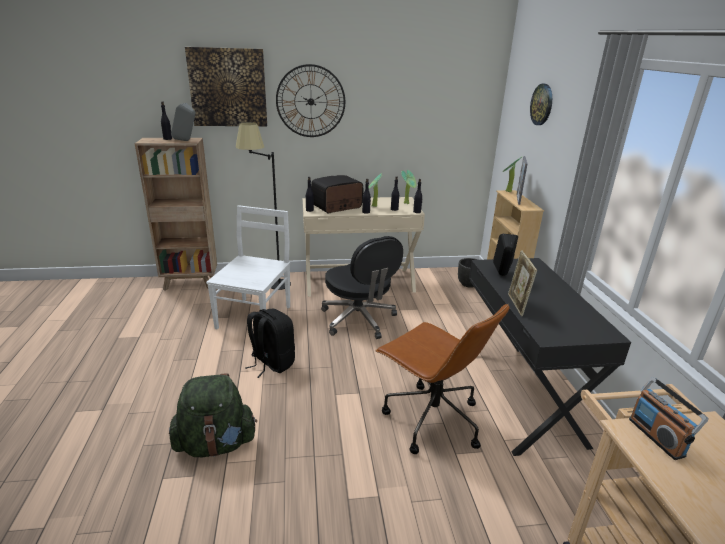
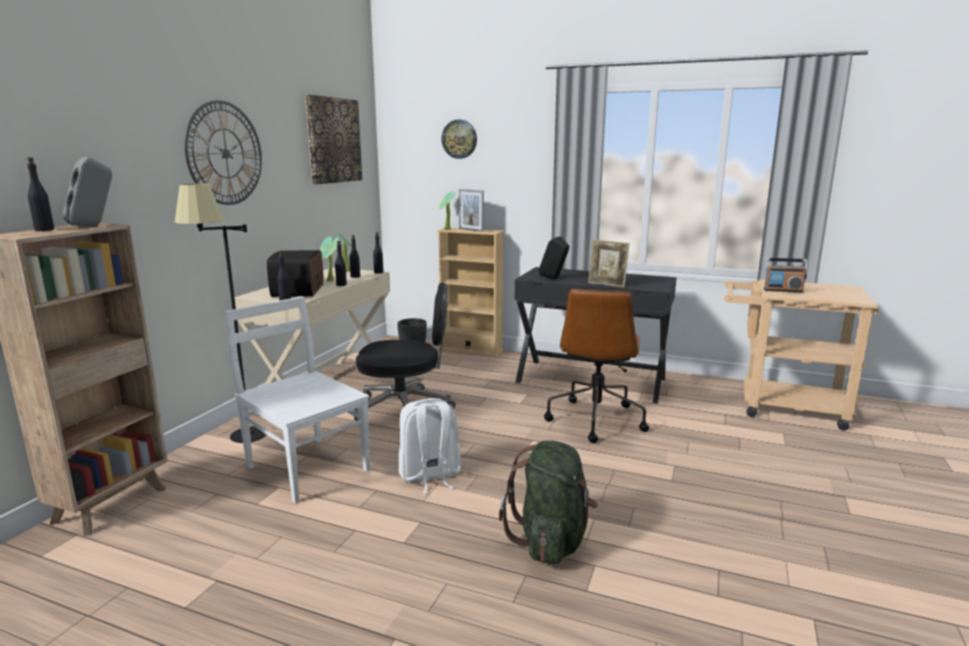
camera: 60 degrees left, 10 degrees down
(228, 87) = (118, 134): picture -> picture (333, 140)
(271, 363) = (429, 476): black backpack -> white backpack
(431, 419) = (595, 419): brown office chair -> brown office chair turned 120 degrees clockwise

